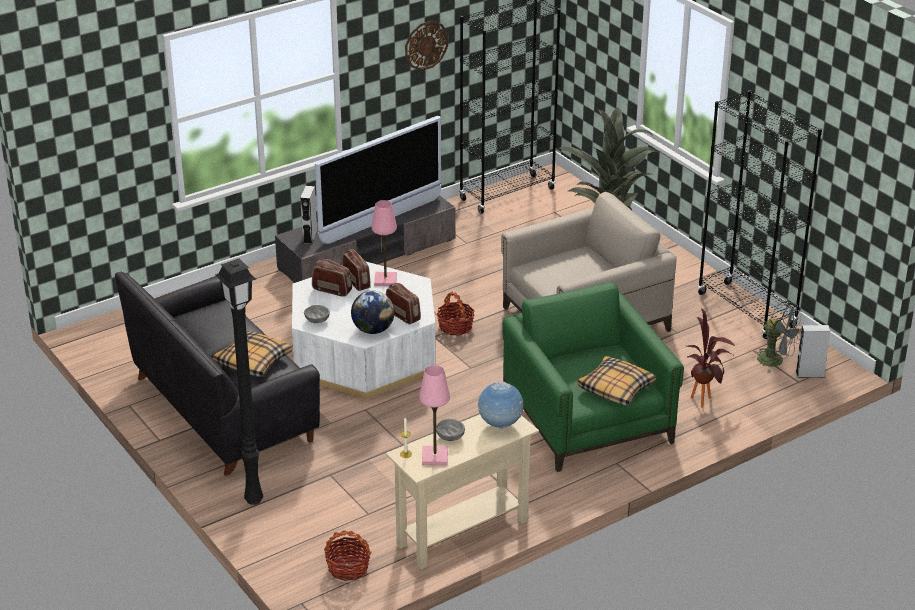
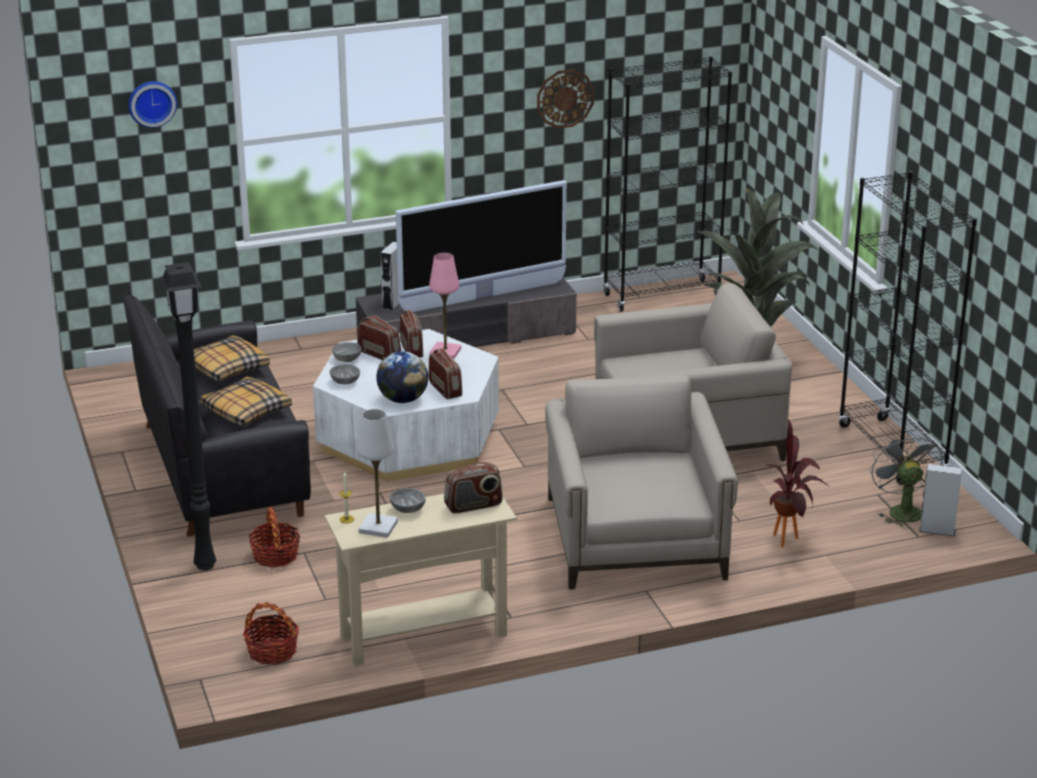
camera: 15 degrees right, 5 degrees down
(102, 98) = (152, 102): none -> wall clock
(307, 298) = (347, 359): none -> grey bowl
(434, 457) = (378, 527): pink table lamp -> white table lamp
(455, 327) = (529, 422): basket -> basket (275, 556)
(500, 425) = (473, 505): globe -> radio
(587, 418) = (635, 538): green armchair -> beige armchair
(615, 388) = (656, 498): pillow -> pillow (227, 368)
(776, 361) = (901, 510): grey fan -> grey fan turned 150 degrees counterclockwise

